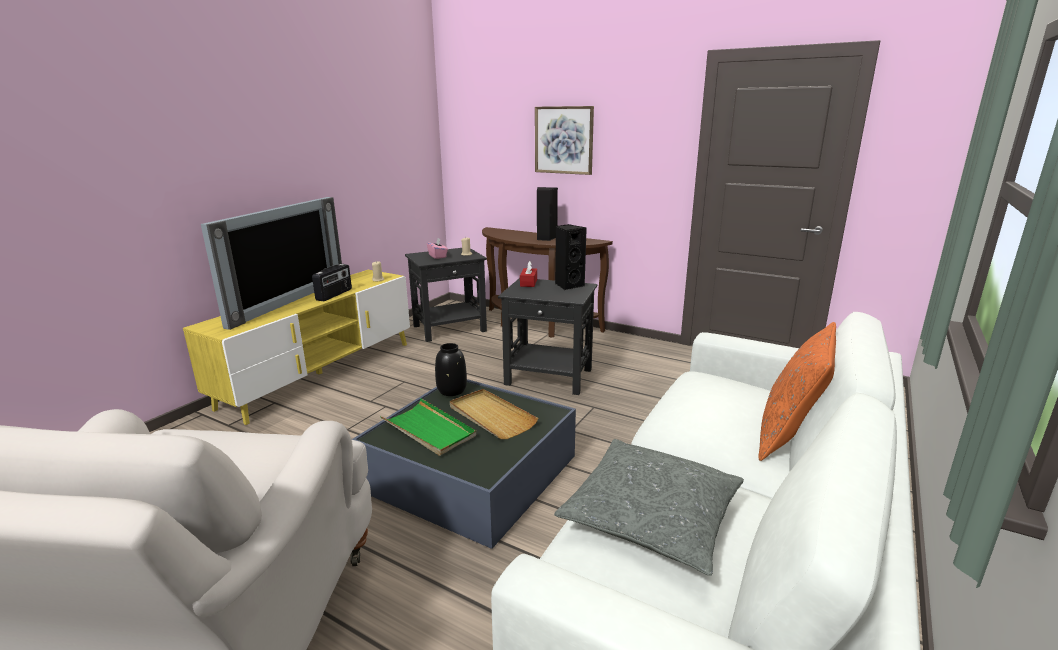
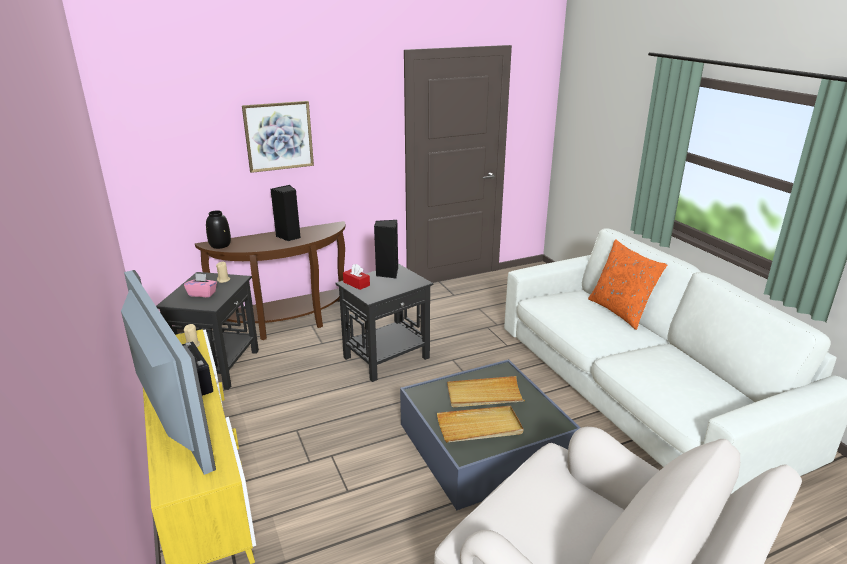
camera: 55 degrees left, 5 degrees up
(429, 430) = (479, 427): green tray -> beige tray
(451, 391) = (427, 397): black vase -> black vase (220, 245)
(652, 515) = (670, 378): grey pillow -> none

